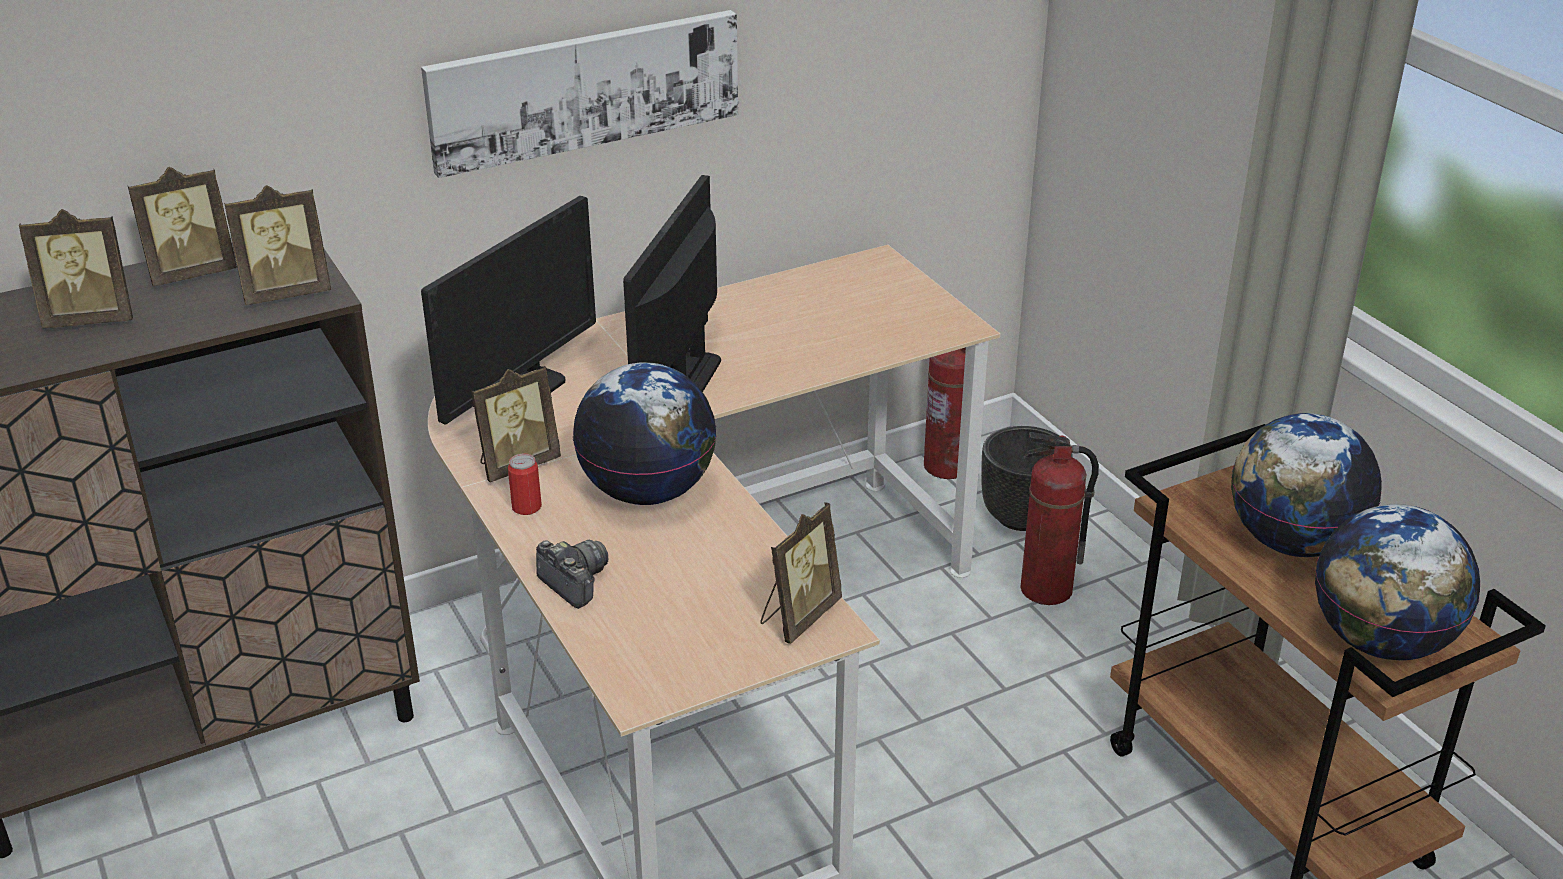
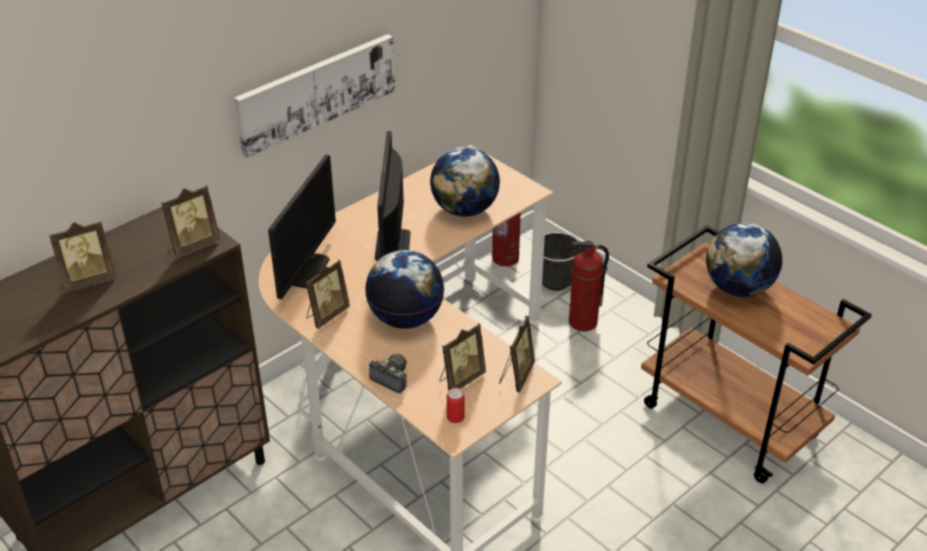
camera: 15 degrees left, 5 degrees up
(192, 273) = (130, 240): picture frame -> picture frame (460, 379)
(526, 507) = (344, 339): can -> can (455, 417)
(1380, 641) = (795, 335): globe -> globe (464, 210)

